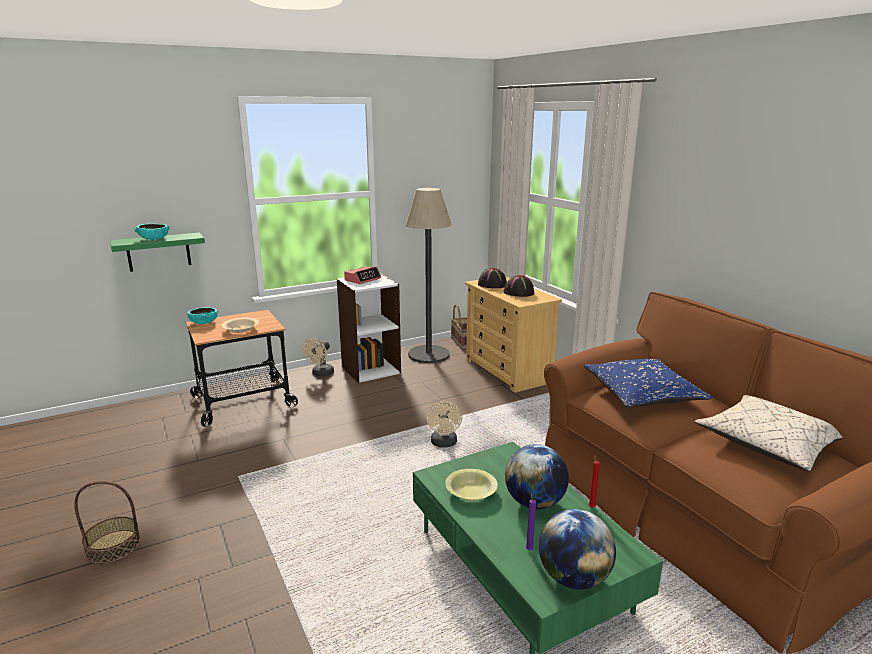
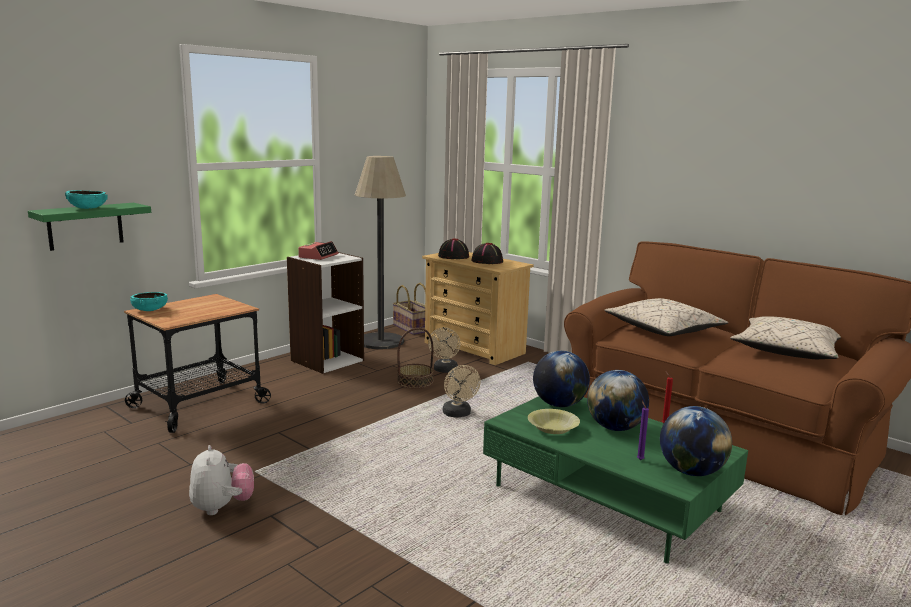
camera: 20 degrees left, 5 degrees down
(113, 546) = (156, 556): basket -> basket (415, 381)
(190, 508) = (222, 507): none -> plush toy
(241, 329) = (206, 312): beige bowl -> none
(320, 374) = (271, 370): beige fan -> beige fan (445, 370)
(499, 463) = (559, 405): none -> globe
(642, 395) = (663, 330): blue pillow -> beige pillow

